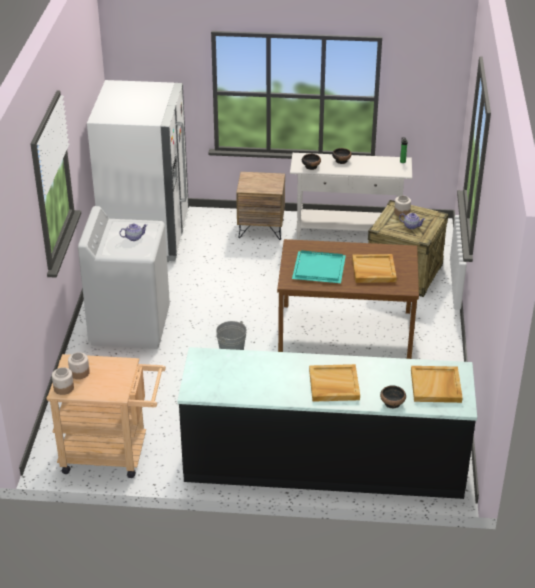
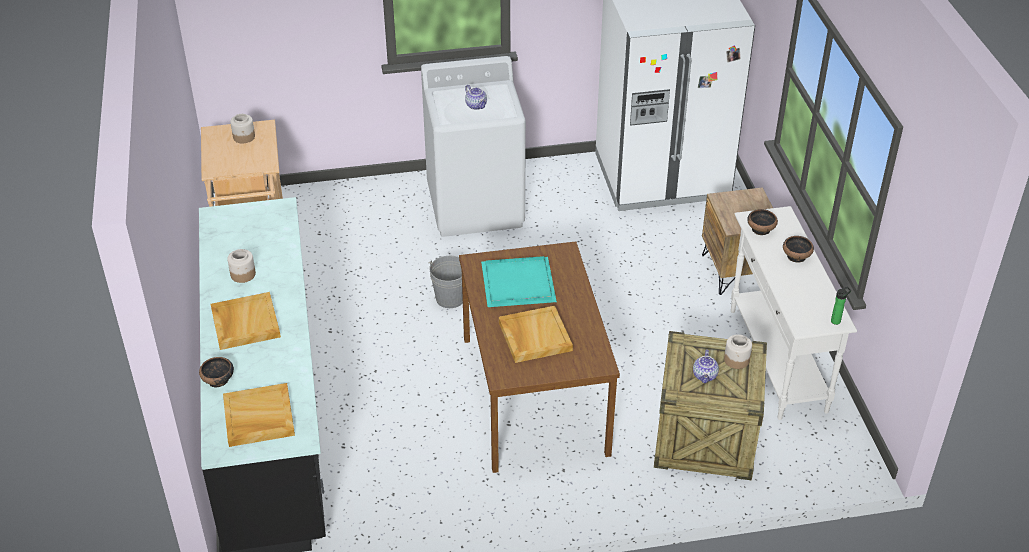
camera: 75 degrees right, 5 degrees up
(63, 388) = (216, 133): jar -> jar (242, 274)

